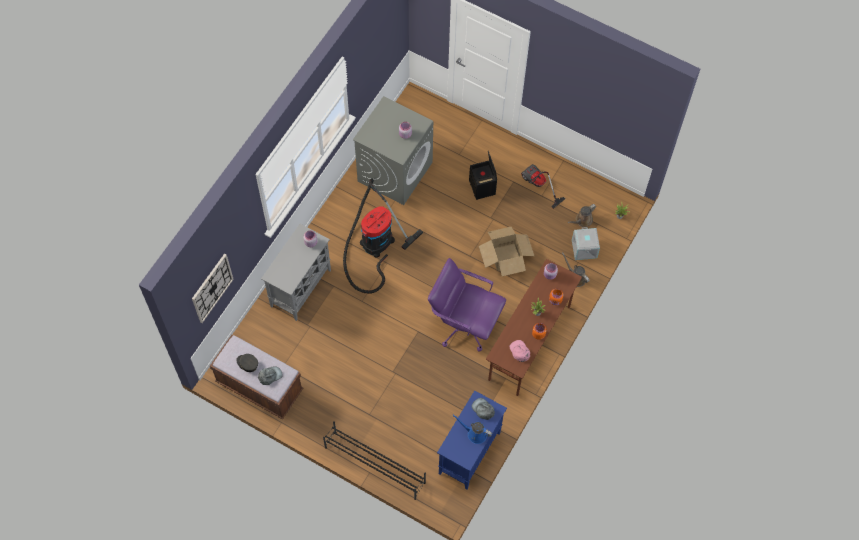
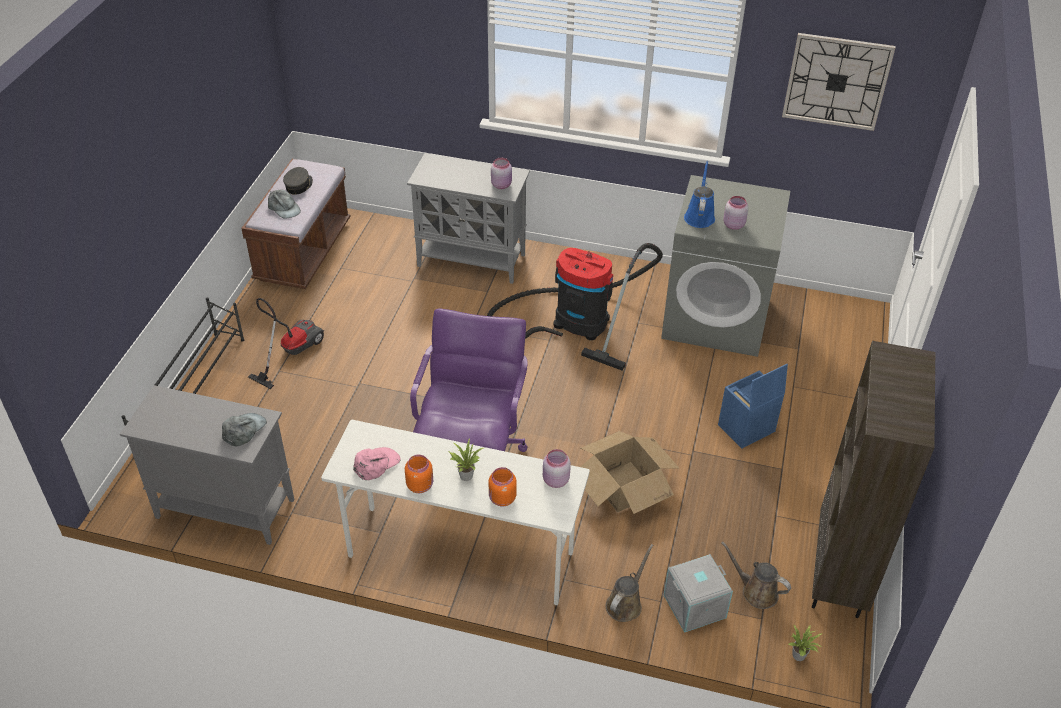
camera: 75 degrees right, 20 degrees down
(212, 288) = (352, 54): wall clock -> wall clock (836, 81)
(469, 454) = (224, 508): blue cabinet -> grey cabinet
(475, 433) = (194, 427): blue watering can -> blue watering can (699, 216)
(482, 187) = (746, 429): black storage box -> blue storage box
(529, 343) = (459, 555): brown desk -> white desk
(537, 185) = (793, 506): vacuum cleaner -> vacuum cleaner (290, 351)
(582, 182) = (839, 575): none -> brown bookcase

